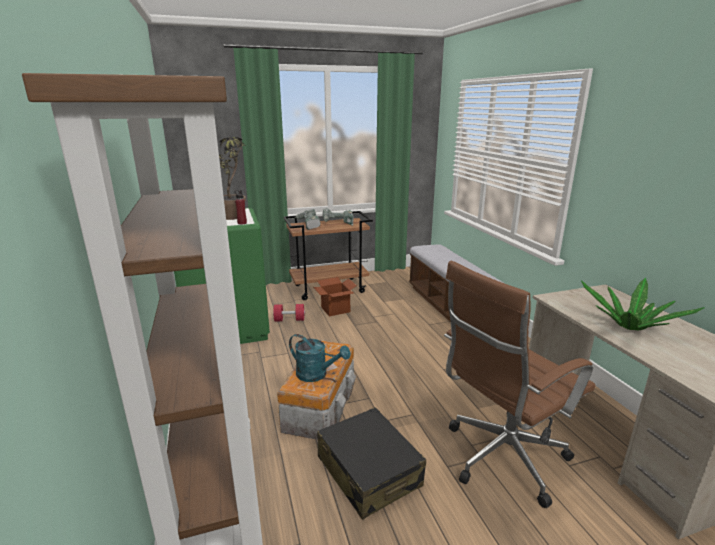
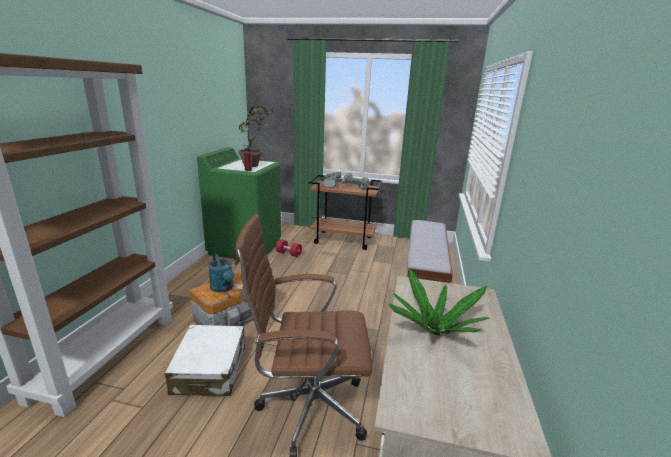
camera: 30 degrees right, 0 degrees up
(335, 309) = (328, 256): cardboard box -> none
(369, 471) = (210, 369): black suitcase -> white suitcase

